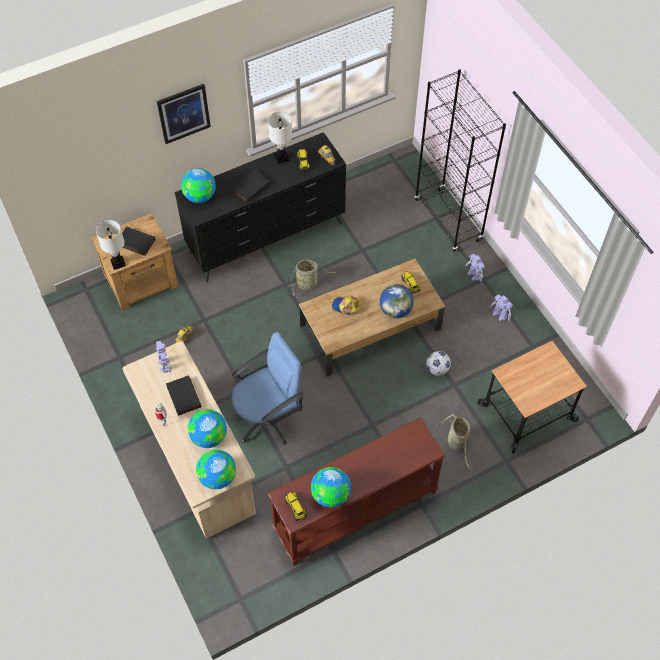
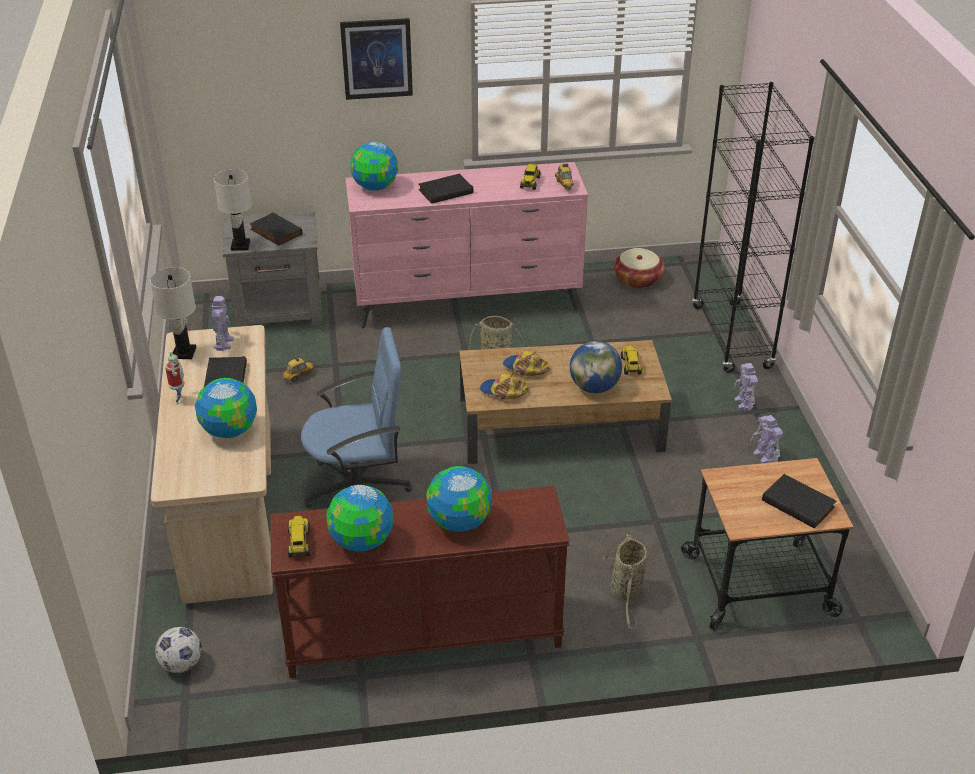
camera: 20 degrees right, 20 degrees down
(142, 281) = (281, 310): brown nightstand -> grey nightstand
(217, 477) = (210, 477): globe -> globe (458, 522)
(267, 238) = (468, 303): black dresser -> pink dresser
(282, 157) = (504, 173): white table lamp -> white table lamp (184, 352)
(341, 331) = (502, 391): none -> cap
(370, 183) = (637, 279): none -> basket
(437, 369) = (637, 496): football -> football (181, 664)
(553, 379) = (799, 503): none -> black book

